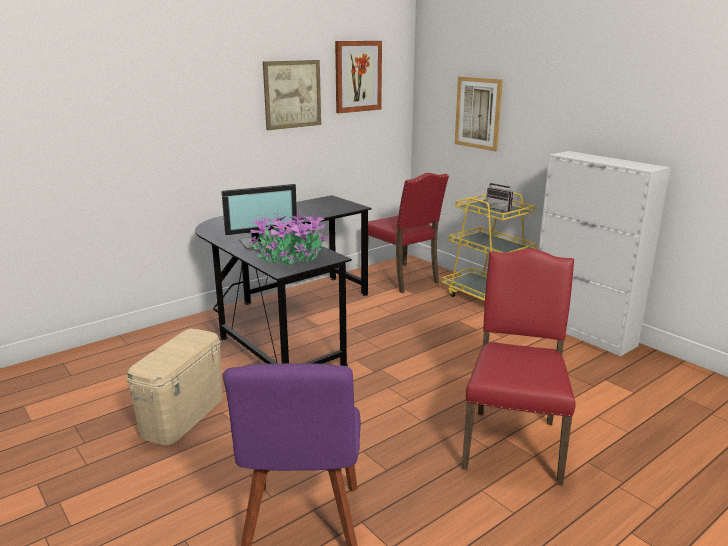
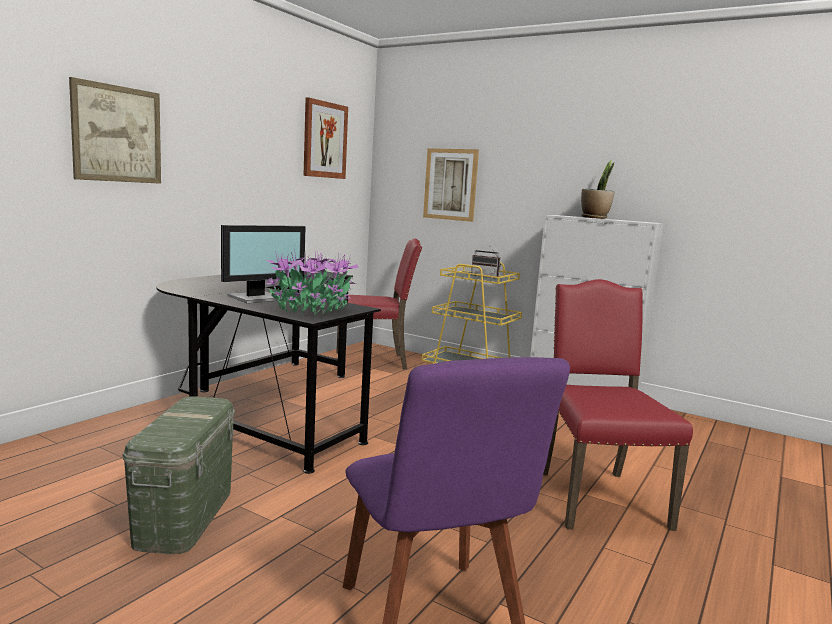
camera: 20 degrees left, 10 degrees down
(182, 415) = (184, 516): beige storage box -> green storage box
(292, 94) = (262, 146): picture -> picture (117, 134)
(402, 279) = (373, 361): red chair -> red chair turned 45 degrees counterclockwise
(599, 158) = (594, 218): none -> potted plant

